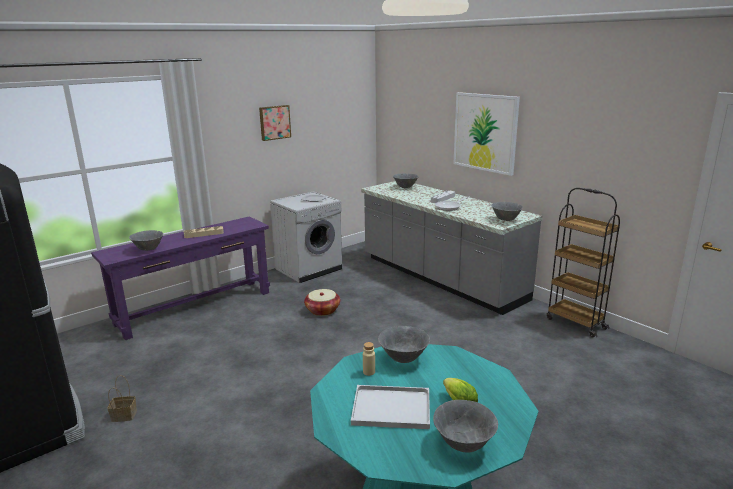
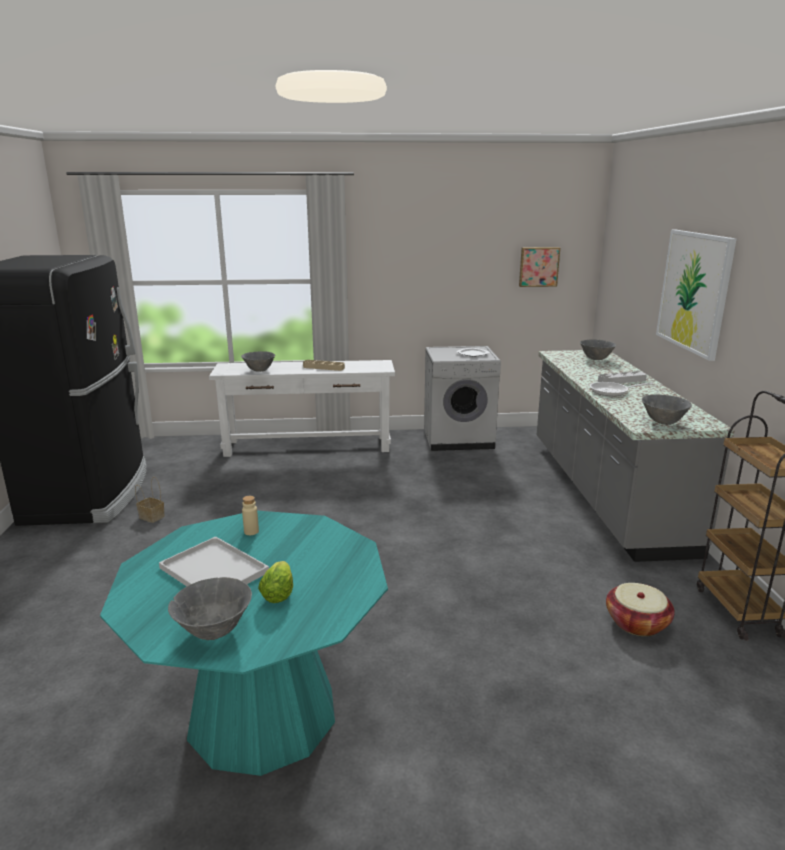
camera: 35 degrees right, 0 degrees up
(195, 308) = (308, 446): purple console table -> white console table
(274, 122) = (443, 254): picture -> picture (538, 266)
(322, 310) = (419, 485): basket -> basket (637, 623)
(404, 359) = (302, 533): grey bowl -> none

